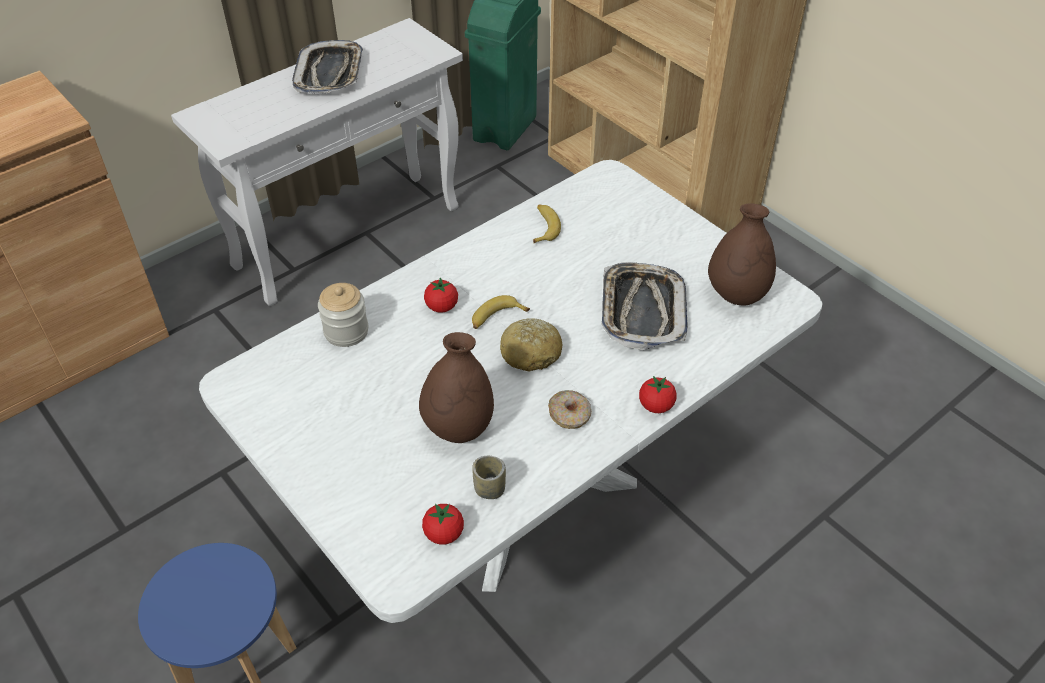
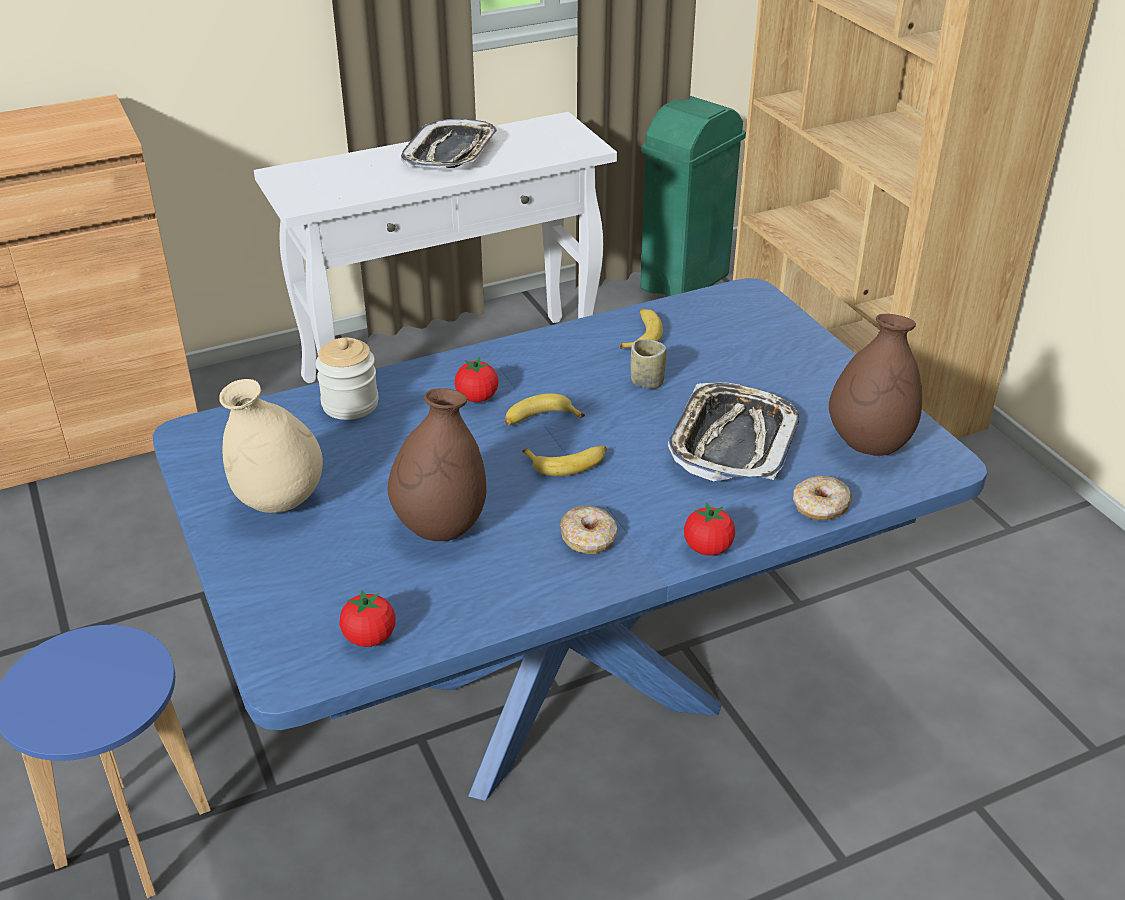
camera: 15 degrees right, 10 degrees down
(328, 431) = (279, 502): none -> beige vase
(489, 489) = (449, 600): cup -> cup (647, 382)
(523, 494) = (563, 693): white dining table -> blue dining table
(531, 353) = (568, 463): bread -> banana
(721, 354) = (820, 507): none -> donut

